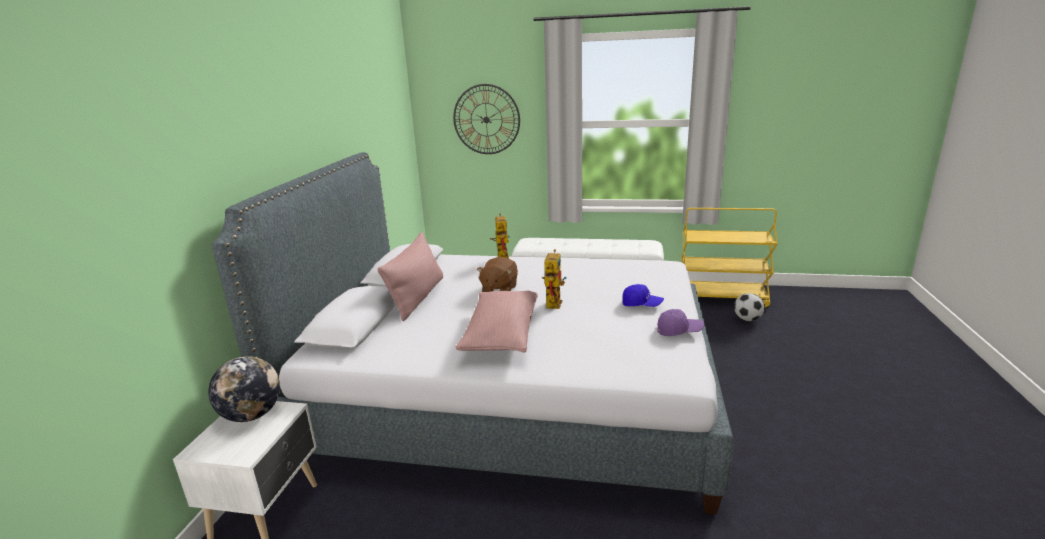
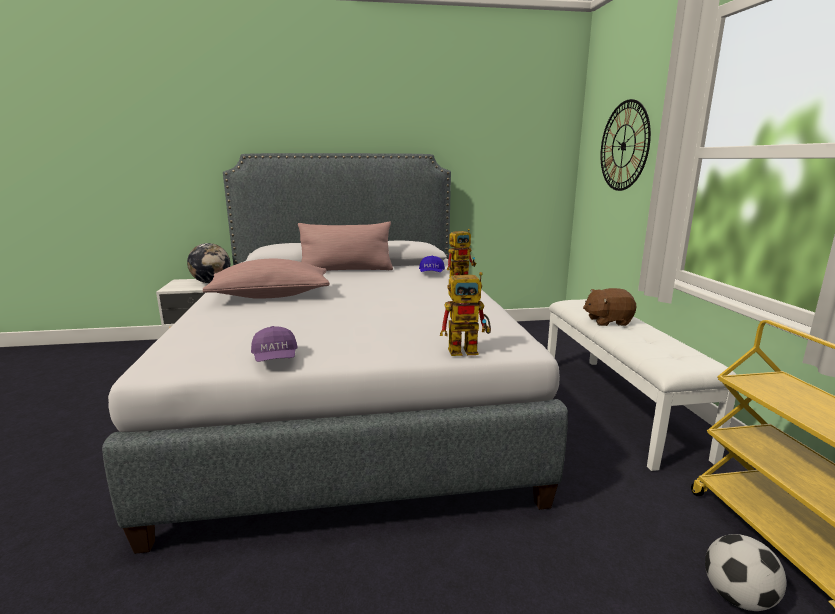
camera: 70 degrees right, 5 degrees down
(499, 289) = (375, 286): brown plush toy -> brown plush toy (607, 321)
(553, 302) = (347, 303): toy robot -> toy robot (469, 350)
(642, 304) = (355, 338): blue cap -> blue cap (431, 274)

